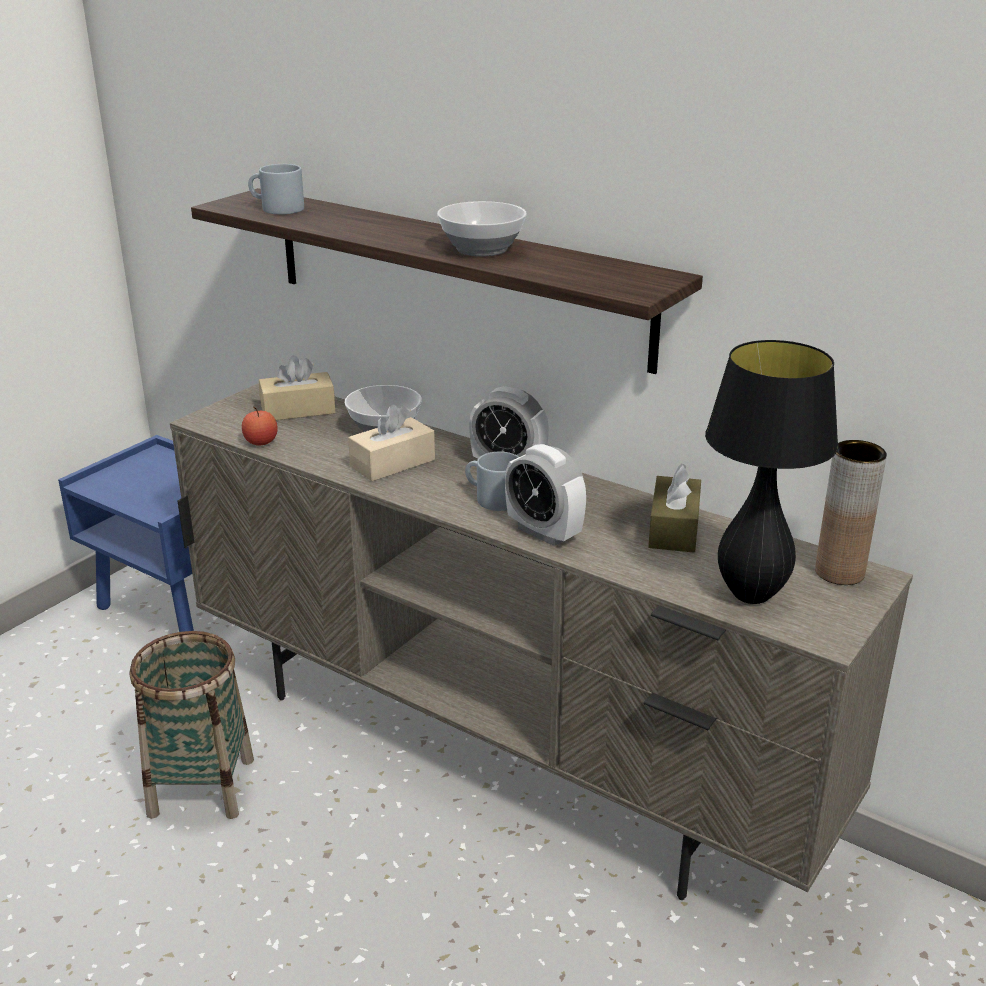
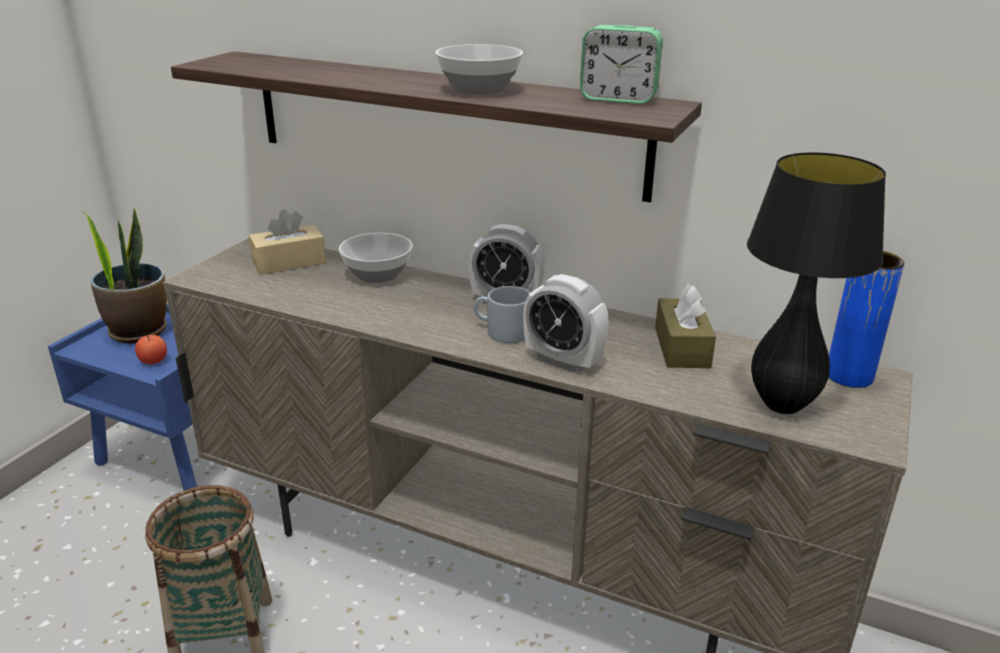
camera: 10 degrees left, 0 degrees up
(149, 470) = (139, 331): none -> potted plant
(261, 442) = (259, 294): apple -> apple (153, 361)
(276, 208) = (258, 65): grey mug -> none
(392, 463) = (395, 305): beige tissue box -> none
(617, 267) = (618, 99): none -> alarm clock
(839, 572) = (849, 376): brown vase -> blue vase

